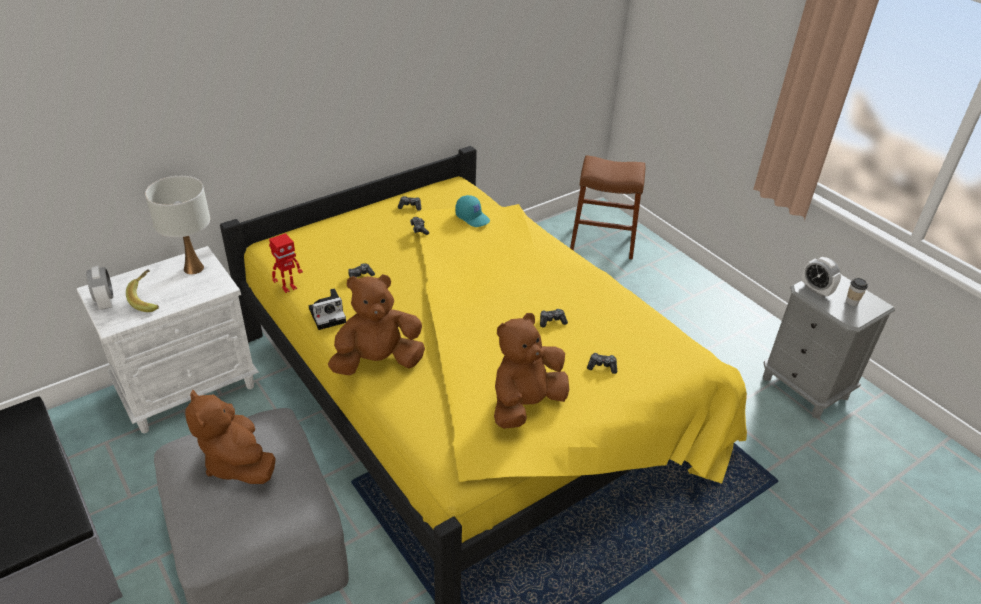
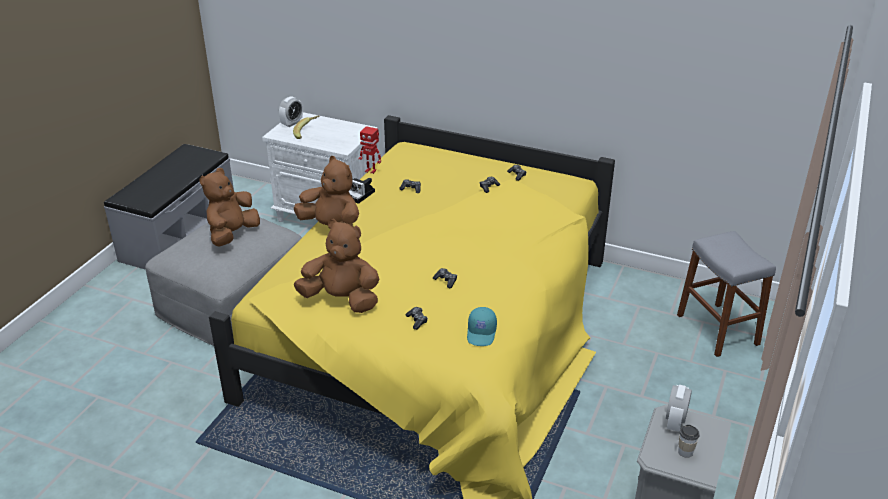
camera: 60 degrees right, 5 degrees down
(193, 268) = (350, 132): white table lamp -> none
(473, 217) = (533, 202): turquoise cap -> turquoise cap (482, 333)
(602, 242) = (717, 329): brown stool -> grey stool

